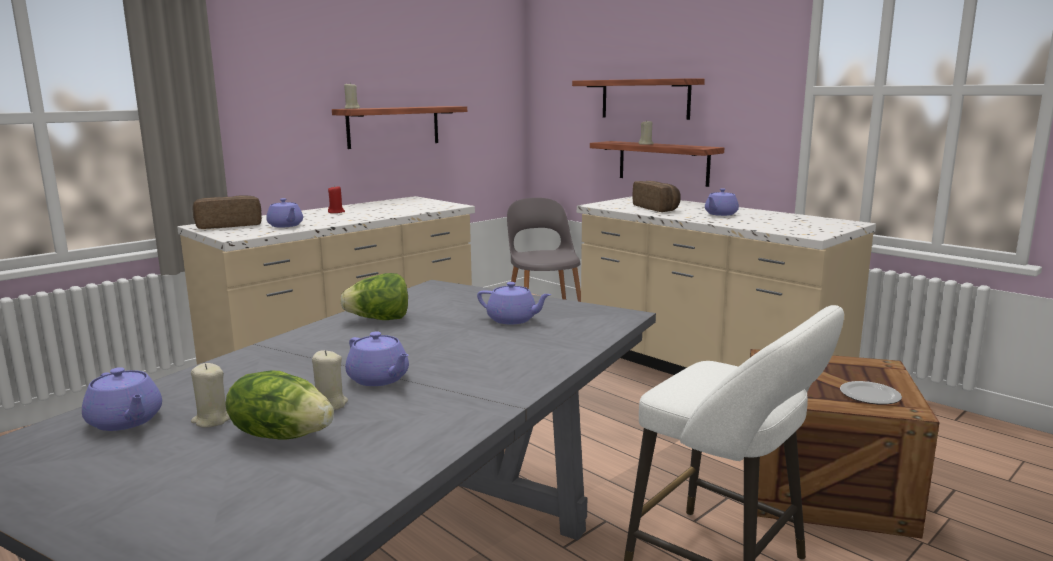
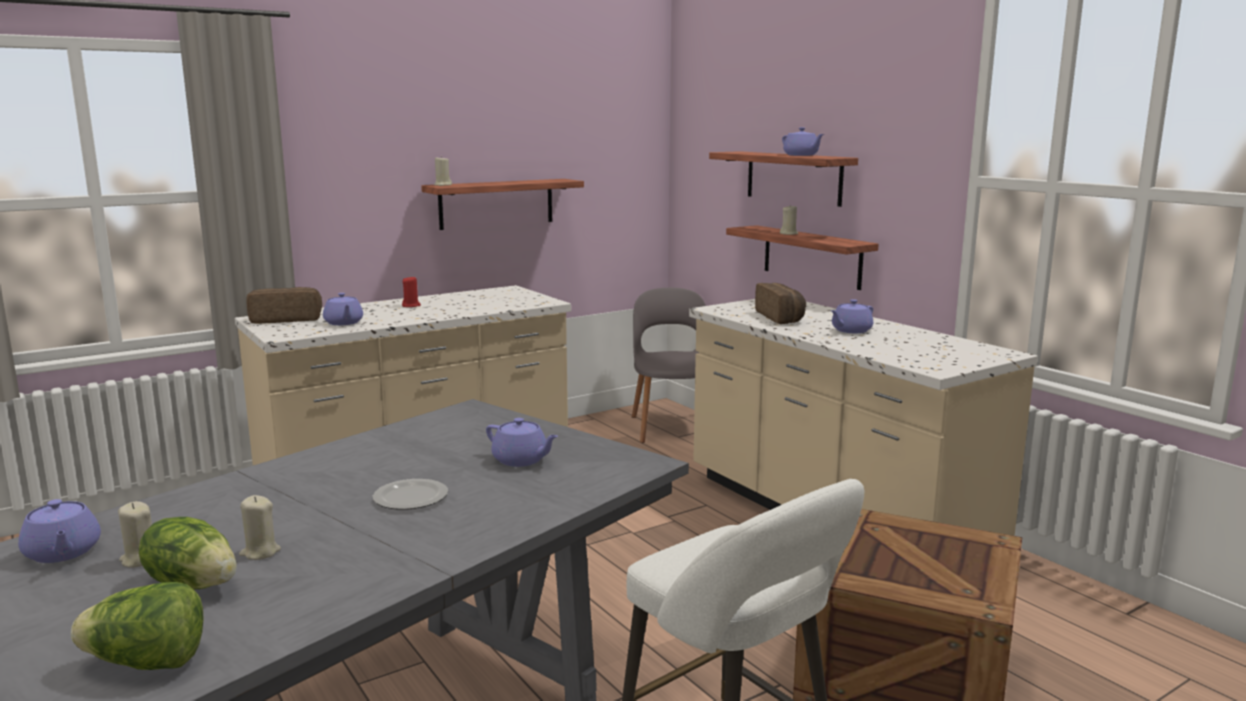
camera: 10 degrees right, 0 degrees up
(379, 319) = (380, 449): lettuce -> lettuce (147, 663)
(379, 379) = (330, 525): purple teapot -> purple teapot (801, 155)
(869, 395) = (947, 581): plate -> plate (409, 498)

